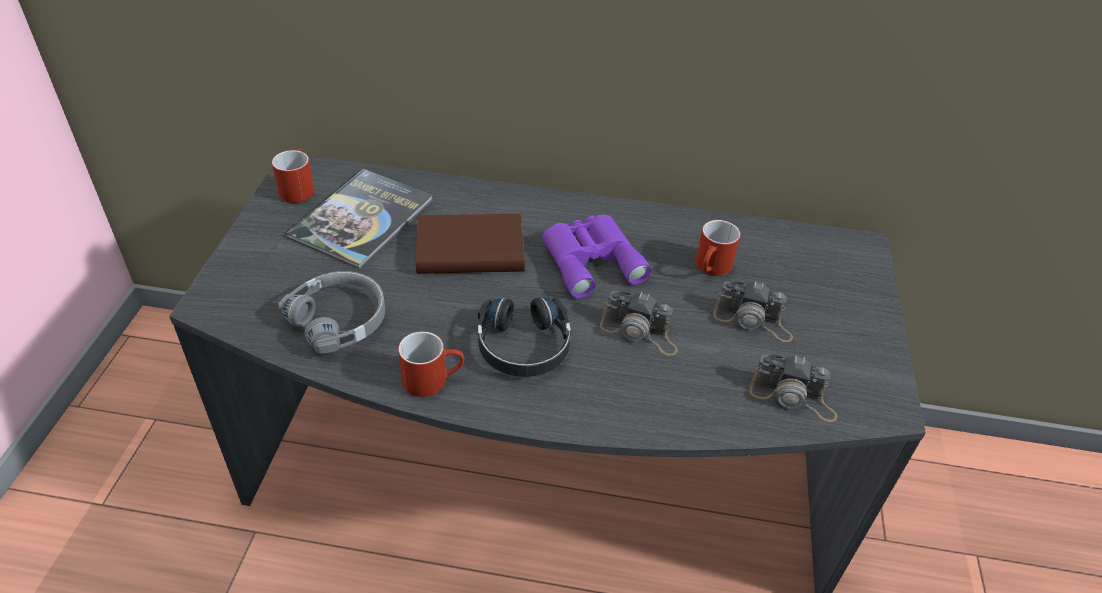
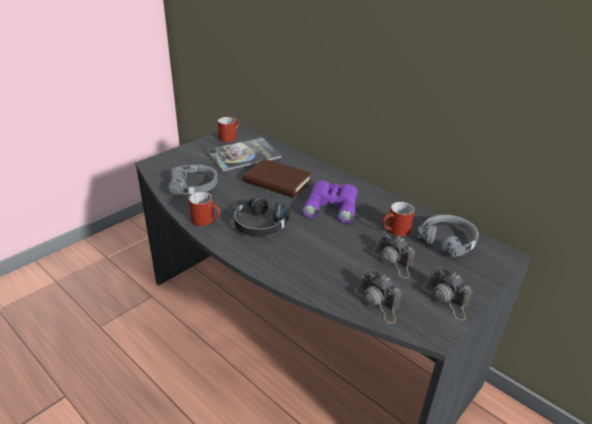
camera: 35 degrees right, 10 degrees down
(640, 332) = (323, 241): camera -> camera (446, 299)
(784, 253) = (448, 240): none -> grey headphones

